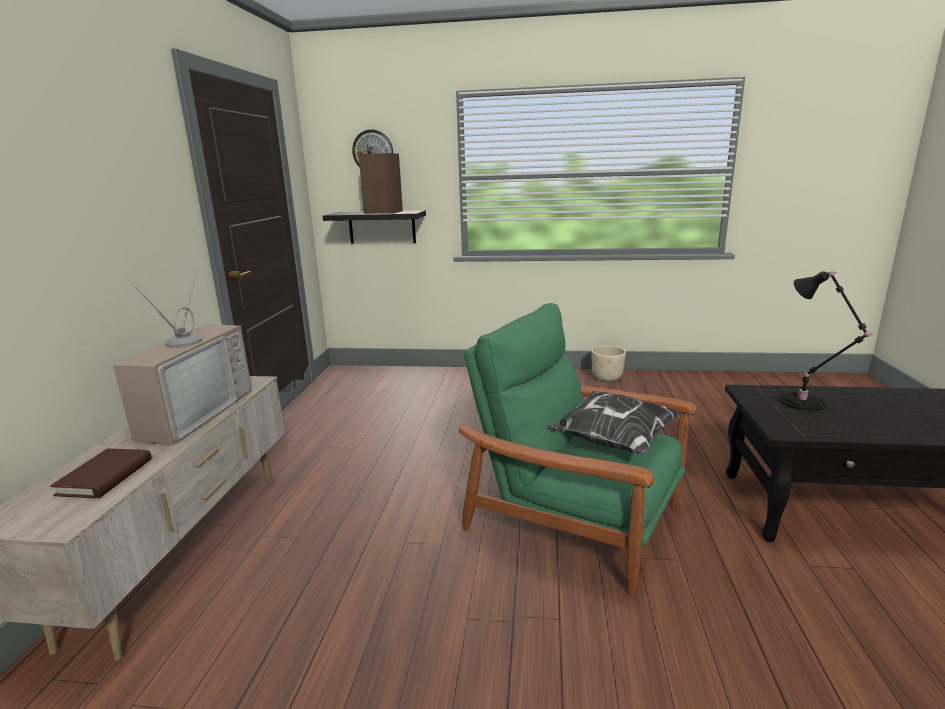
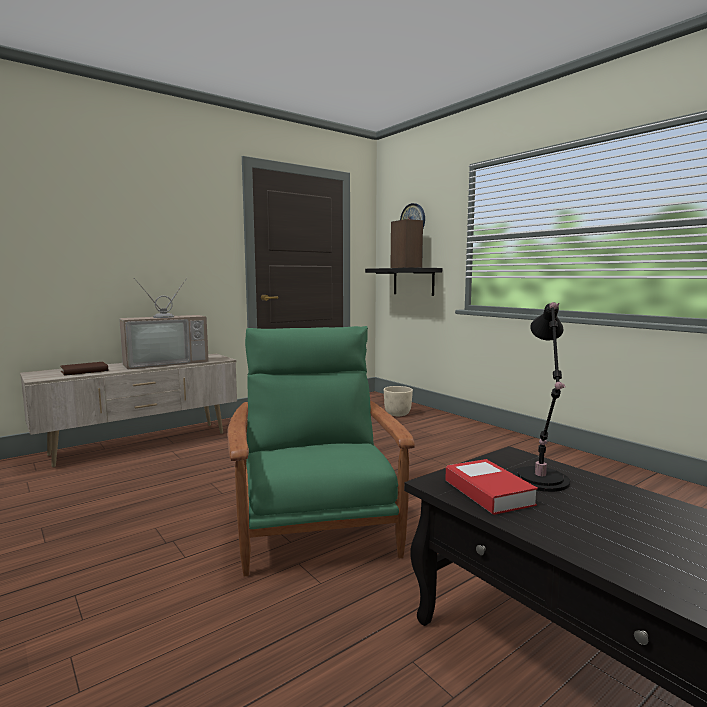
camera: 45 degrees right, 10 degrees down
(607, 378) = (573, 459): beige planter -> beige planter (398, 414)
(610, 442) = (325, 449): pillow -> none
(814, 424) = (488, 493): none -> book

